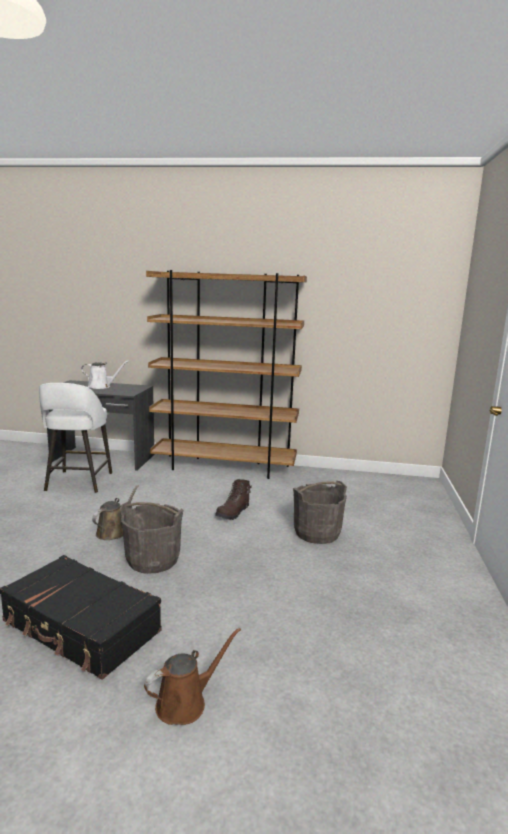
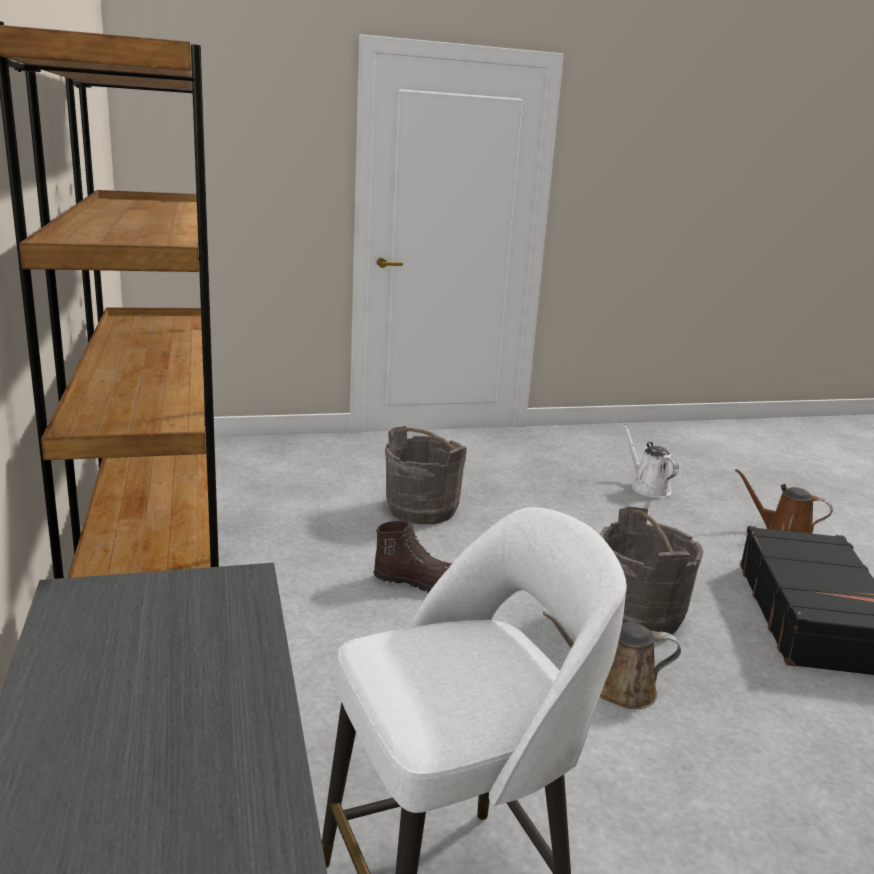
camera: 115 degrees left, 5 degrees up
(101, 386) = (131, 695): white watering can -> white watering can (648, 488)

